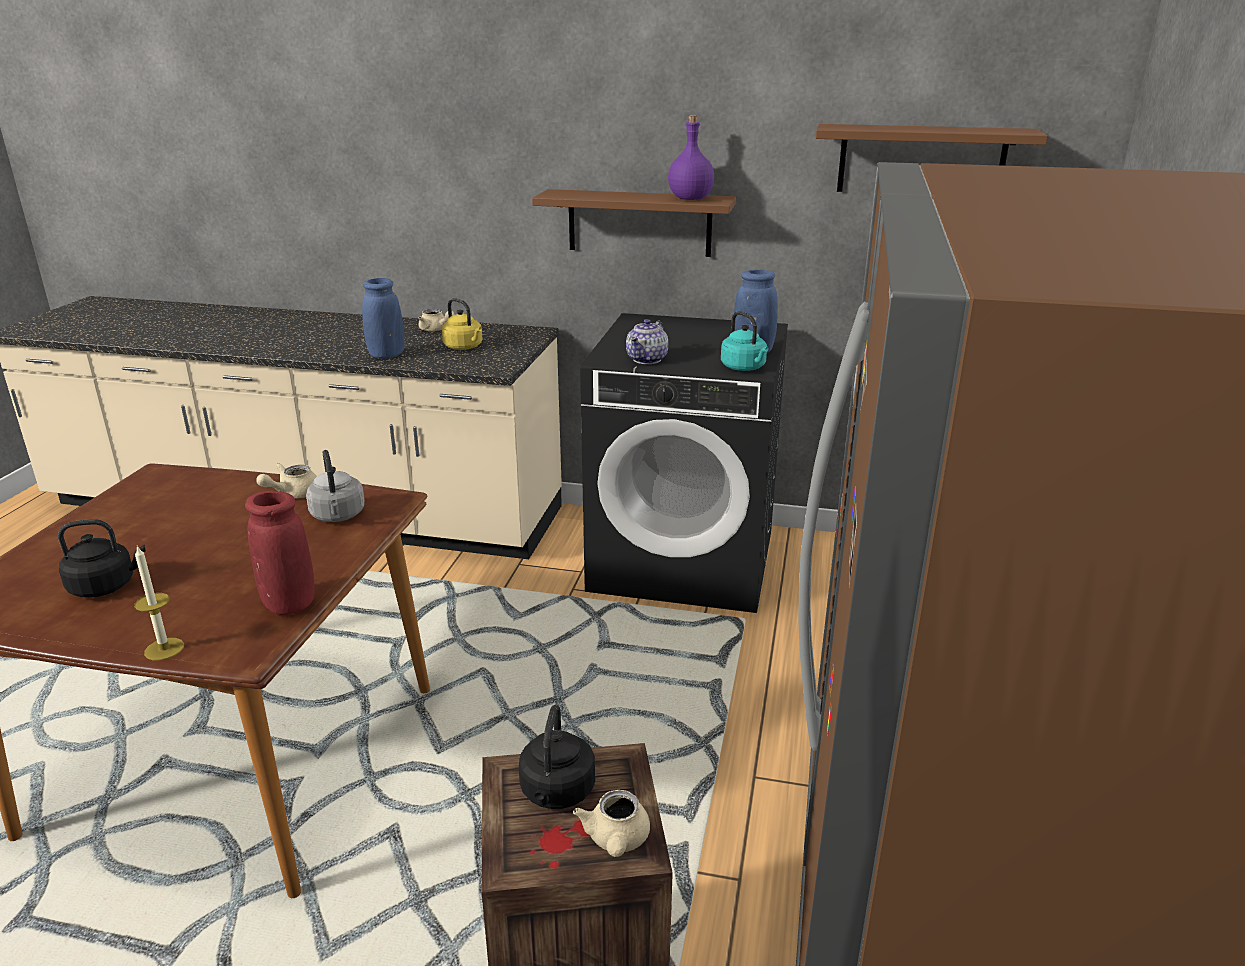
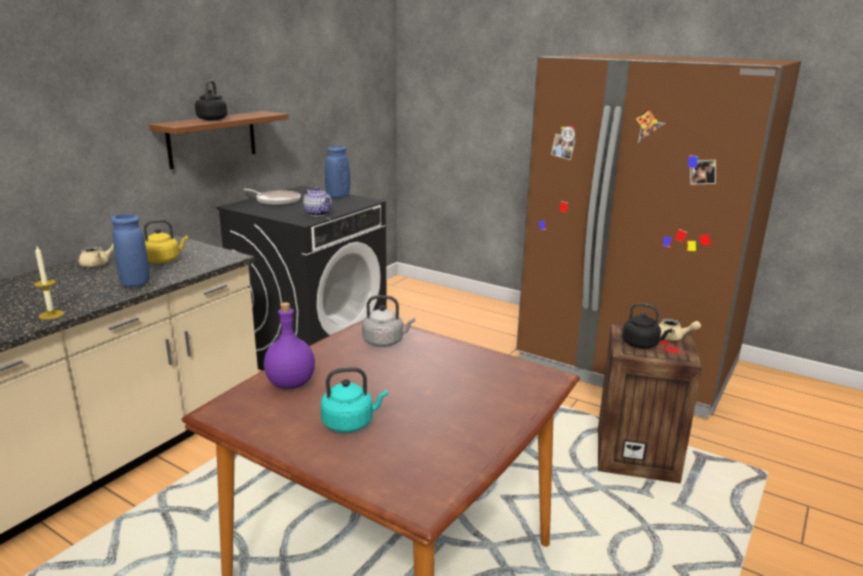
camera: 70 degrees left, 5 degrees down
(106, 586) = (432, 428): black kettle -> black kettle (213, 119)
(164, 649) = (536, 403): candle -> candle (51, 315)
(289, 604) = (499, 362): red vase -> none
(293, 494) = (331, 354): beige teapot -> none
(681, 330) = (276, 201): none -> frying pan
(690, 199) = (255, 114): purple bottle -> purple bottle (290, 383)
(744, 368) = (361, 201): turquoise kettle -> turquoise kettle (350, 423)
(921, 160) = (337, 78): brown shelf -> none

